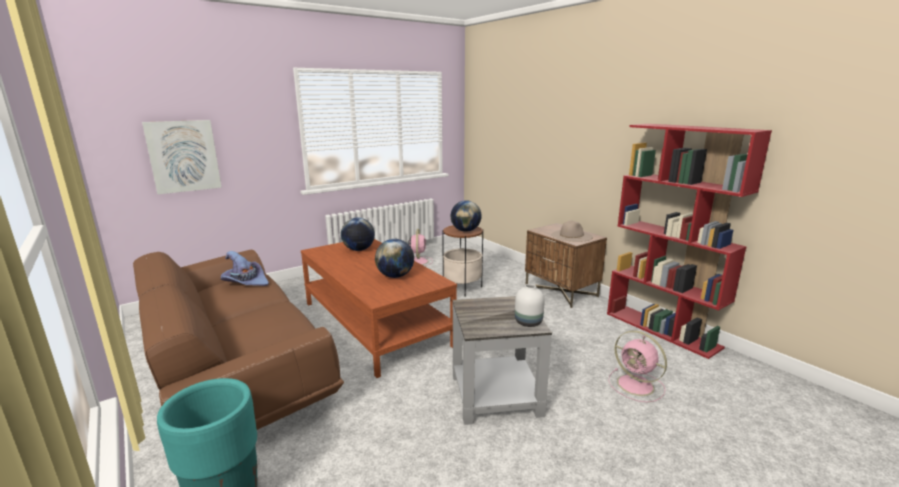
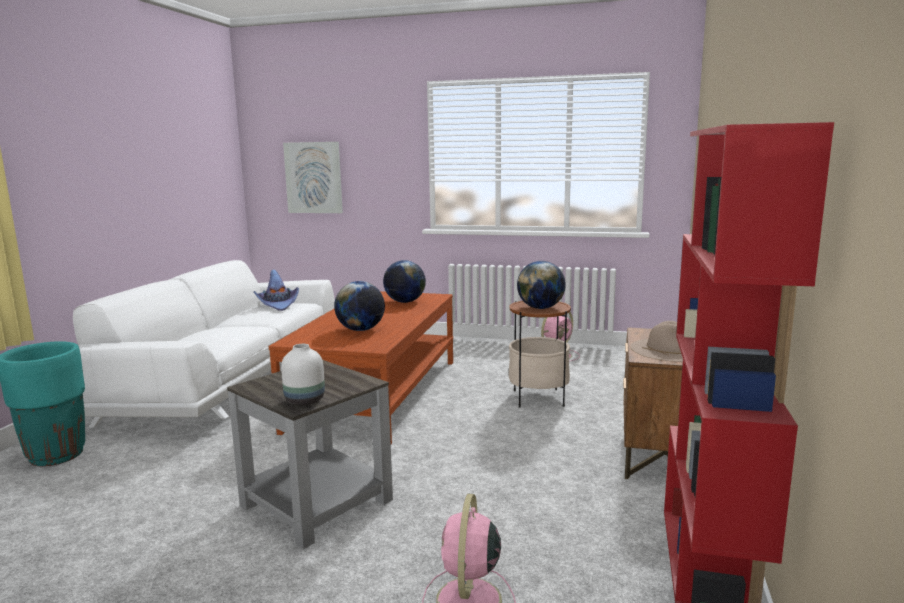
camera: 50 degrees right, 5 degrees down
(235, 369) = (227, 382): brown sofa -> white sofa

